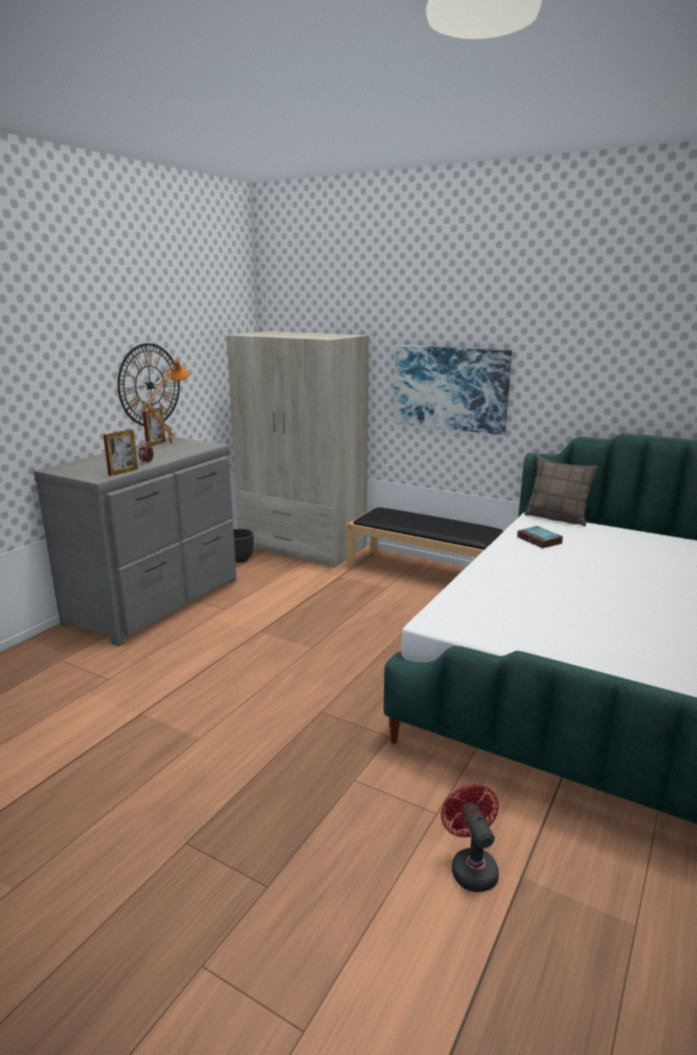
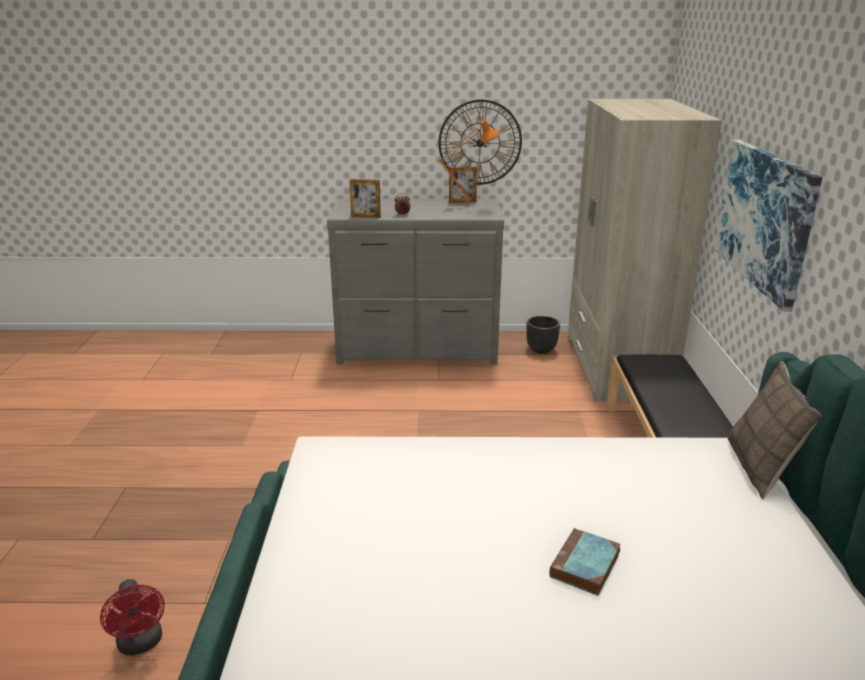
camera: 60 degrees right, 5 degrees up
(471, 866) = (141, 644): red fan -> red fan turned 105 degrees clockwise
(540, 540) = (642, 470): book -> book (585, 567)

